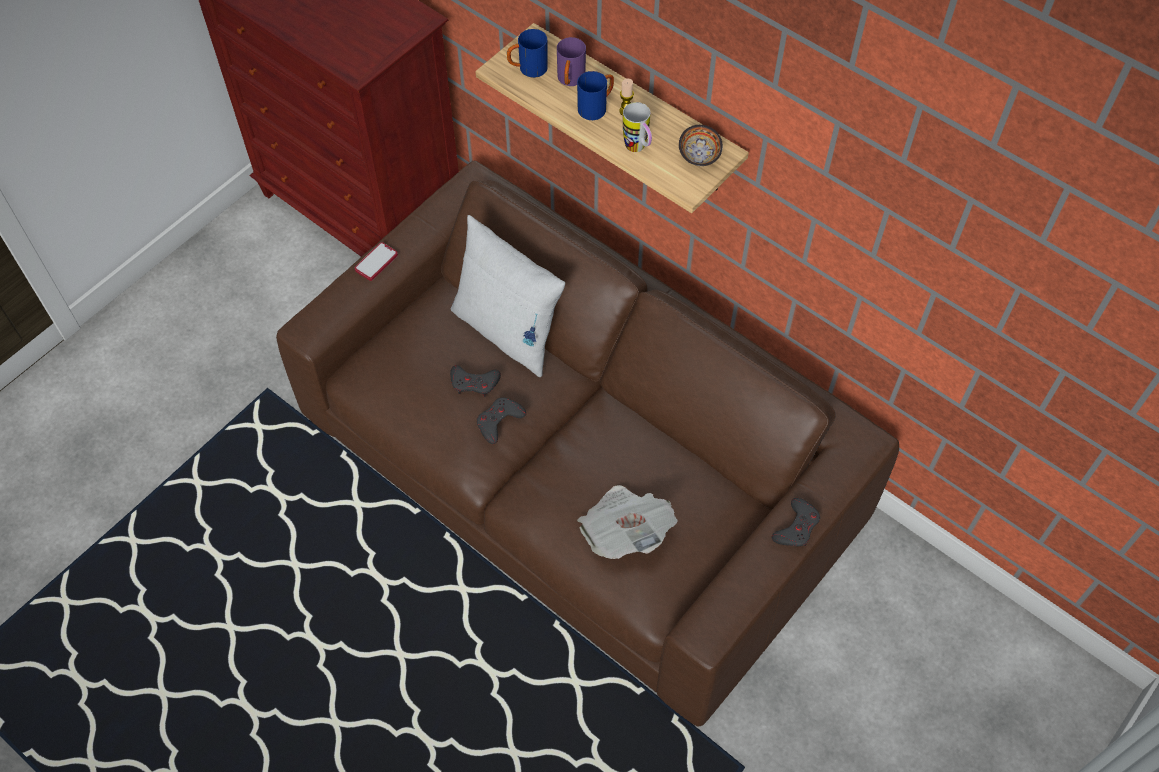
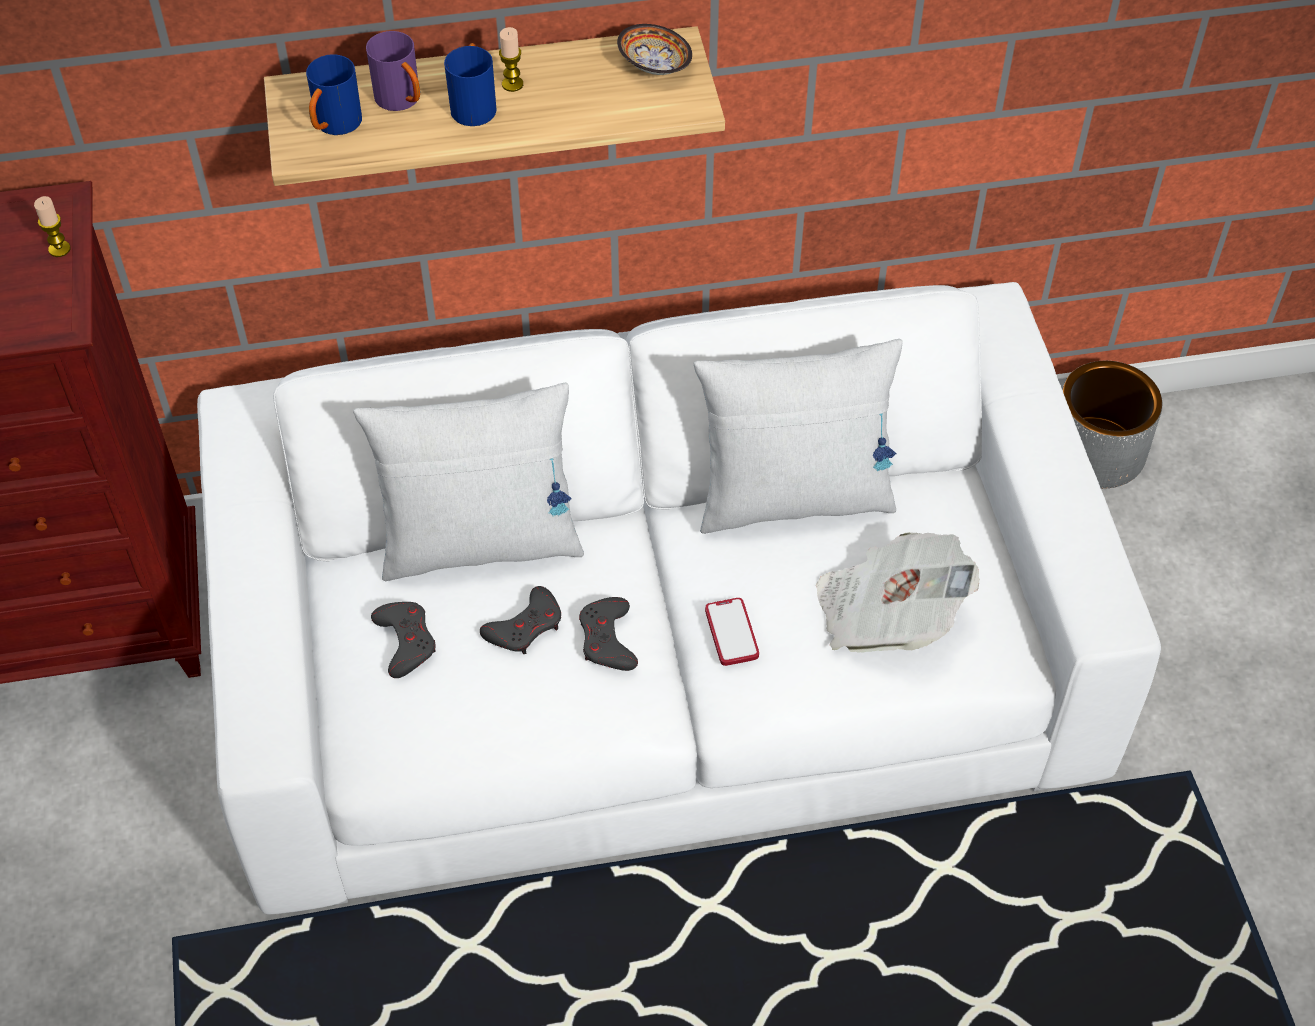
camera: 50 degrees left, 5 degrees down
(376, 262) = (242, 597): phone -> phone (731, 633)
(398, 39) = (59, 249): none -> candle
(580, 465) = (657, 656): brown sofa -> white sofa
(638, 149) = (584, 110): mug -> none
(661, 441) = (793, 499): none -> grey pillow
(796, 527) = (1048, 440): grey game controller -> grey game controller (405, 641)
(915, 581) = (1096, 452): none -> grey planter

